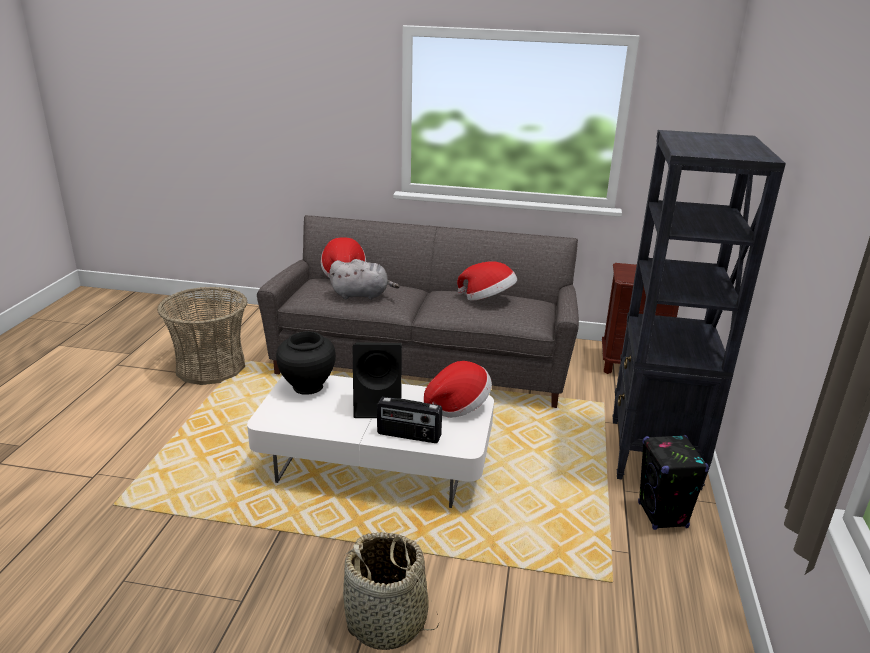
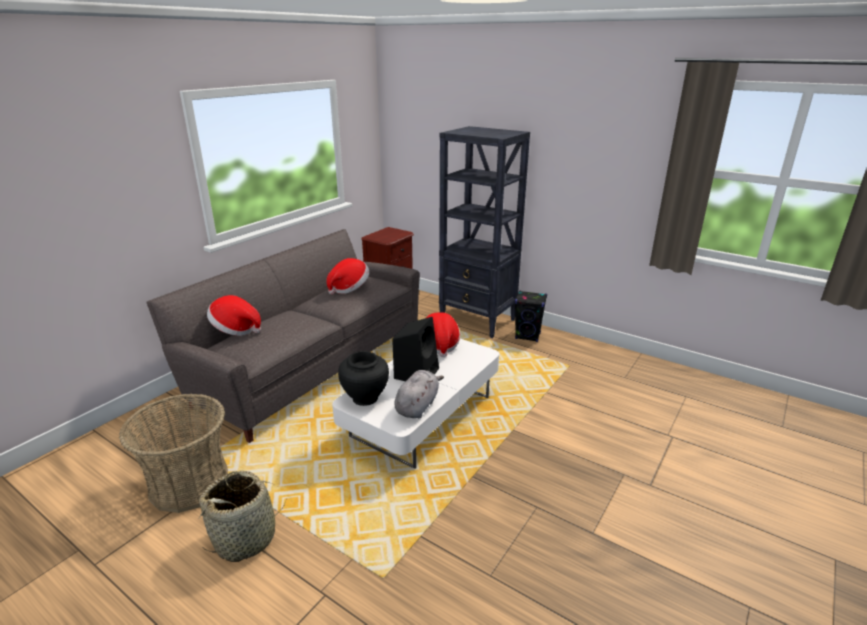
camera: 65 degrees left, 0 degrees up
(362, 295) = (287, 329): grey plush toy -> grey plush toy (417, 406)
(387, 621) = (574, 446): basket -> basket (246, 538)
(408, 435) = (461, 369): radio -> none

